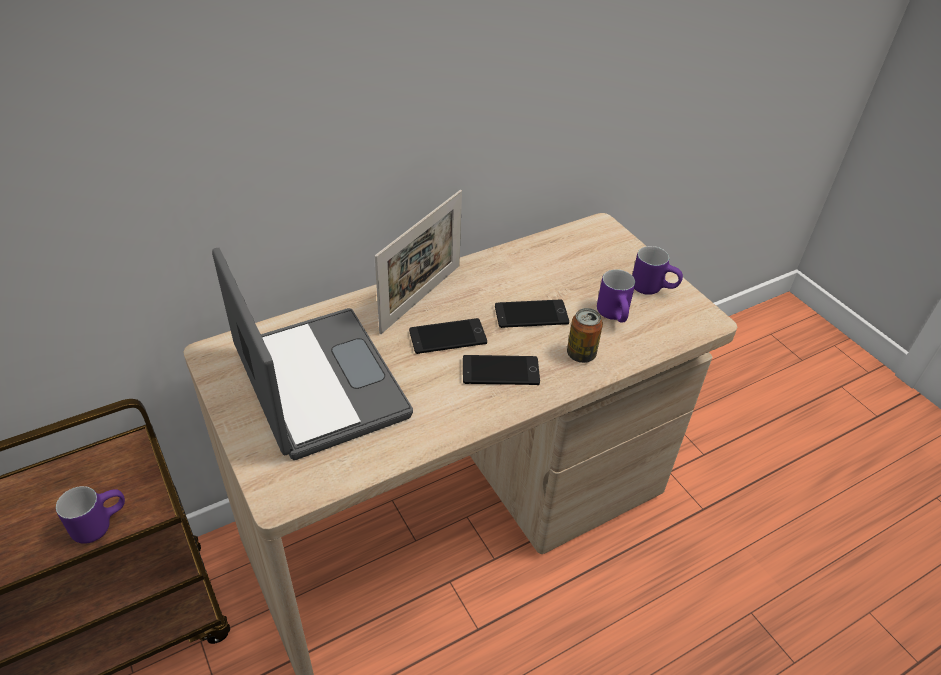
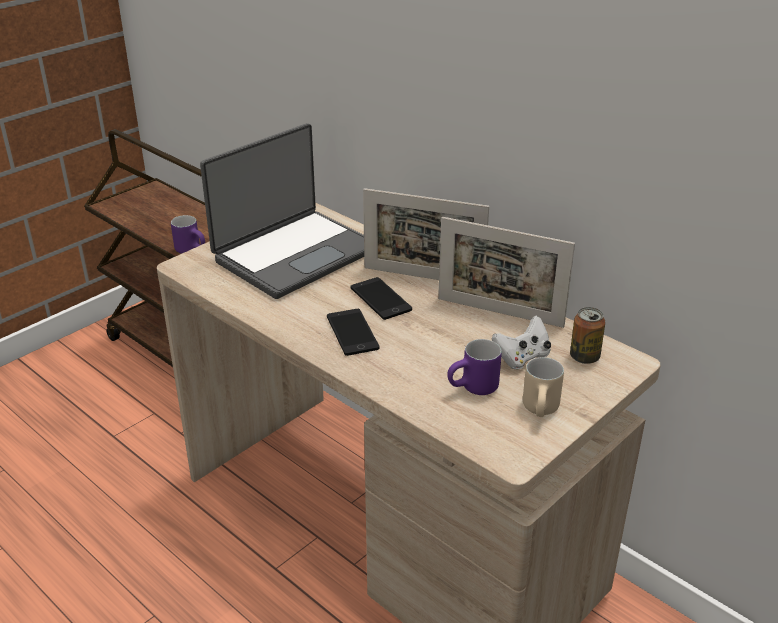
camera: 75 degrees right, 10 degrees down
(505, 268) = (499, 312): none -> picture frame
(531, 314) = (440, 337): phone -> none
(578, 276) = (522, 358): none -> white game controller
(581, 354) = (400, 374): can -> can (584, 357)
(653, 287) = (542, 411): purple mug -> beige mug

